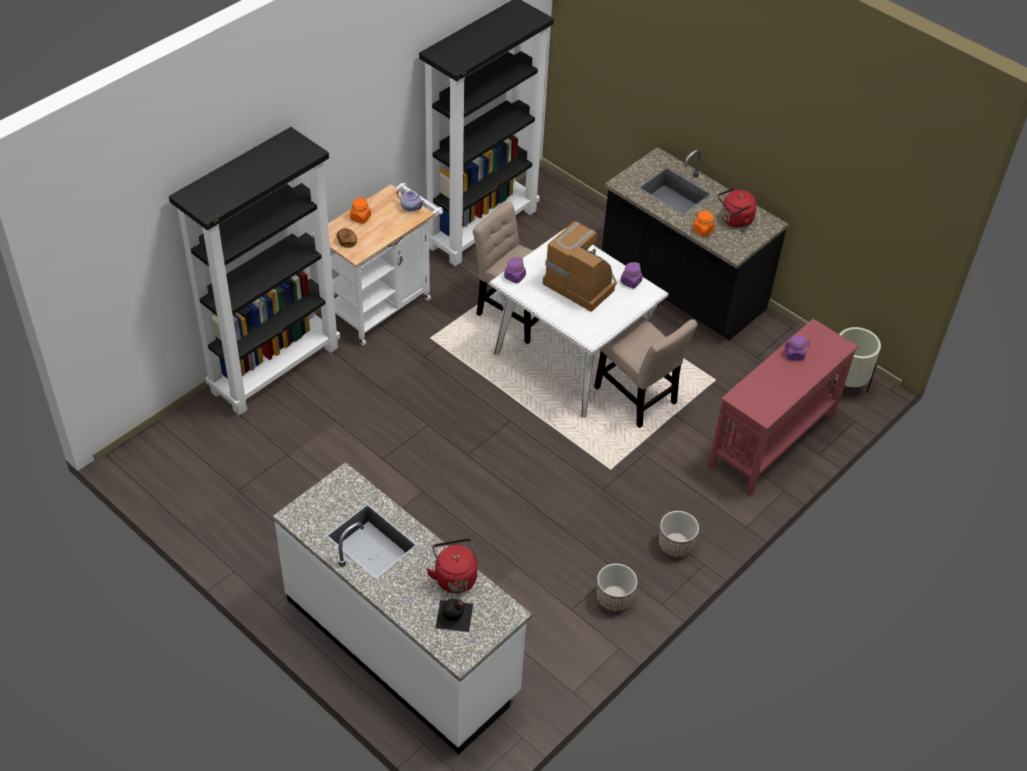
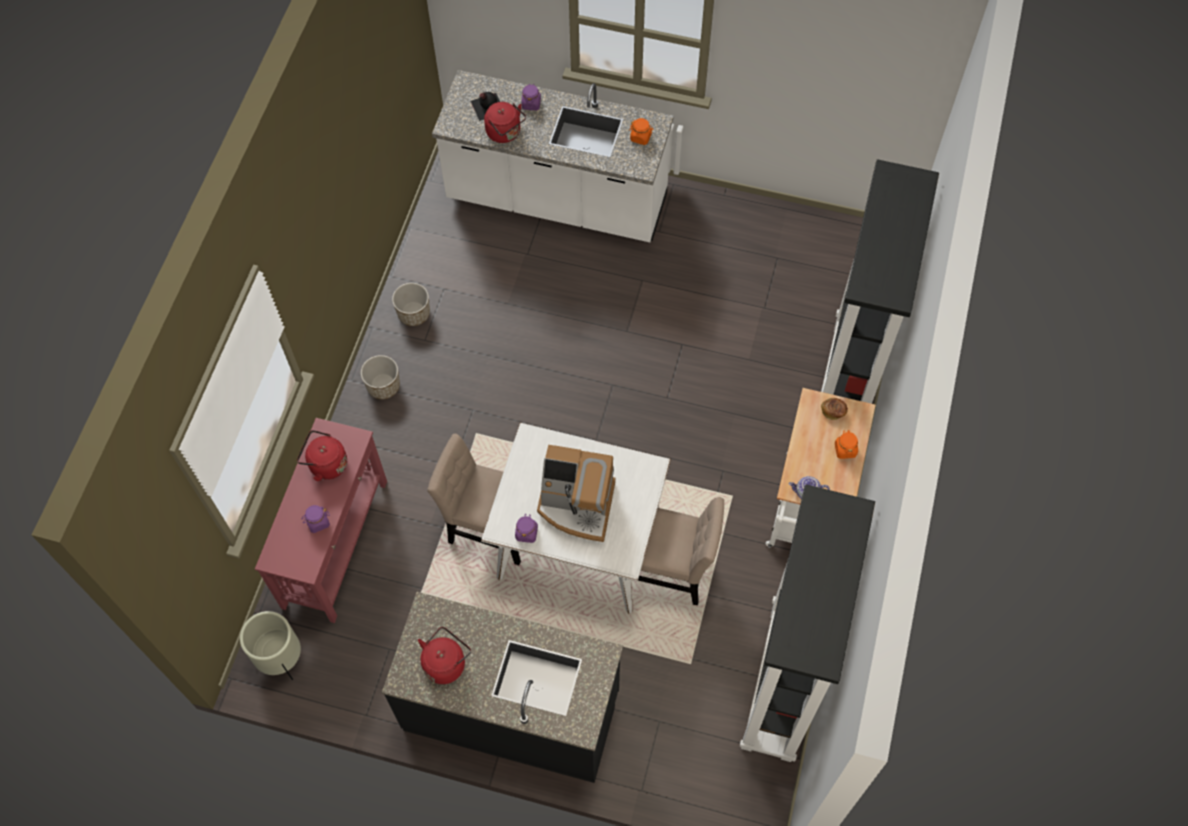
camera: 155 degrees right, 15 degrees up
(514, 277) = (648, 477): purple jar -> purple jar (531, 104)
(702, 230) = (476, 626): orange jar -> orange jar (641, 137)
(772, 390) = (325, 464): none -> red kettle

